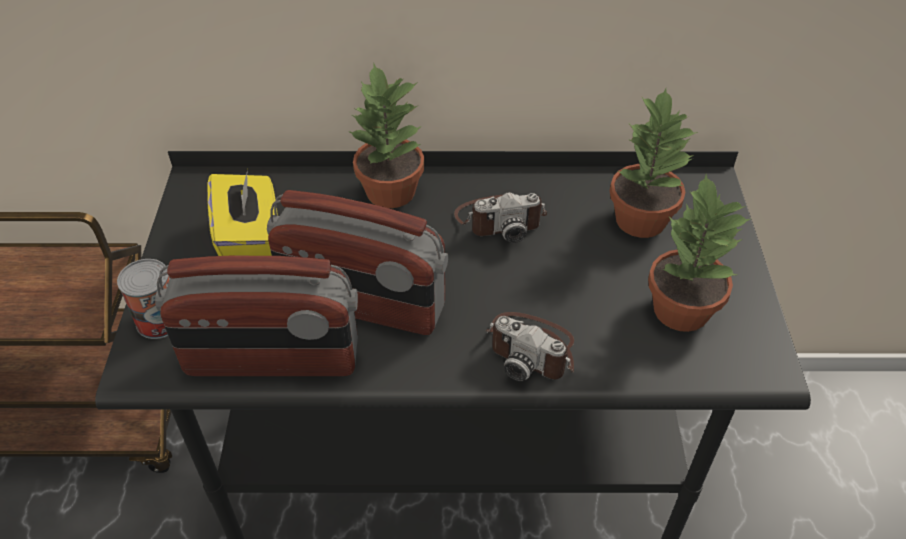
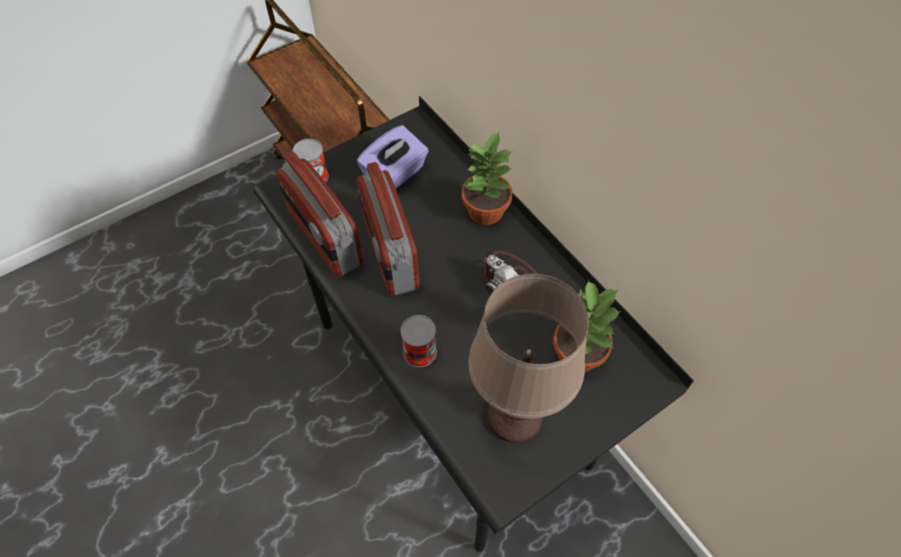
camera: 55 degrees right, 10 degrees up
(250, 239) = (395, 174): yellow tissue box -> purple tissue box
(532, 349) = (420, 352): camera -> can
(680, 308) = (514, 416): potted plant -> brown table lamp

